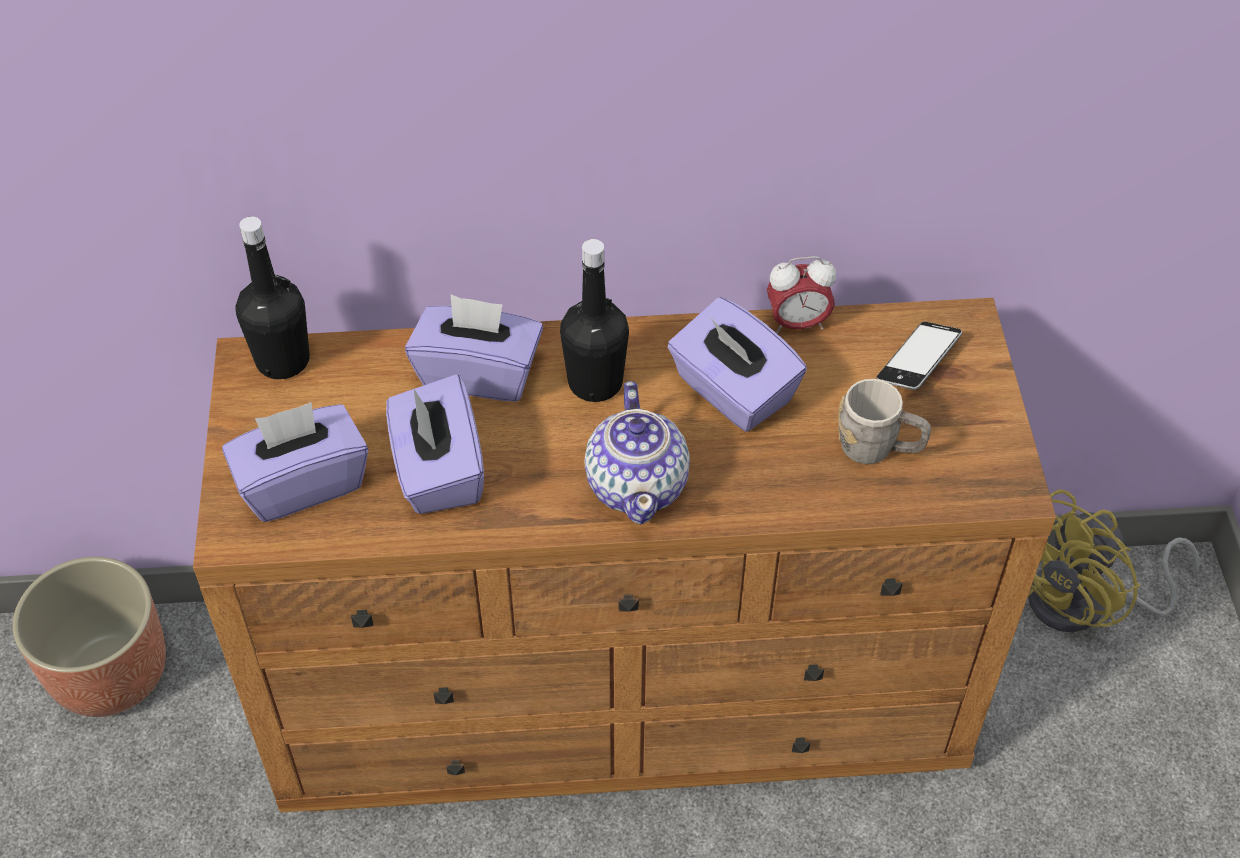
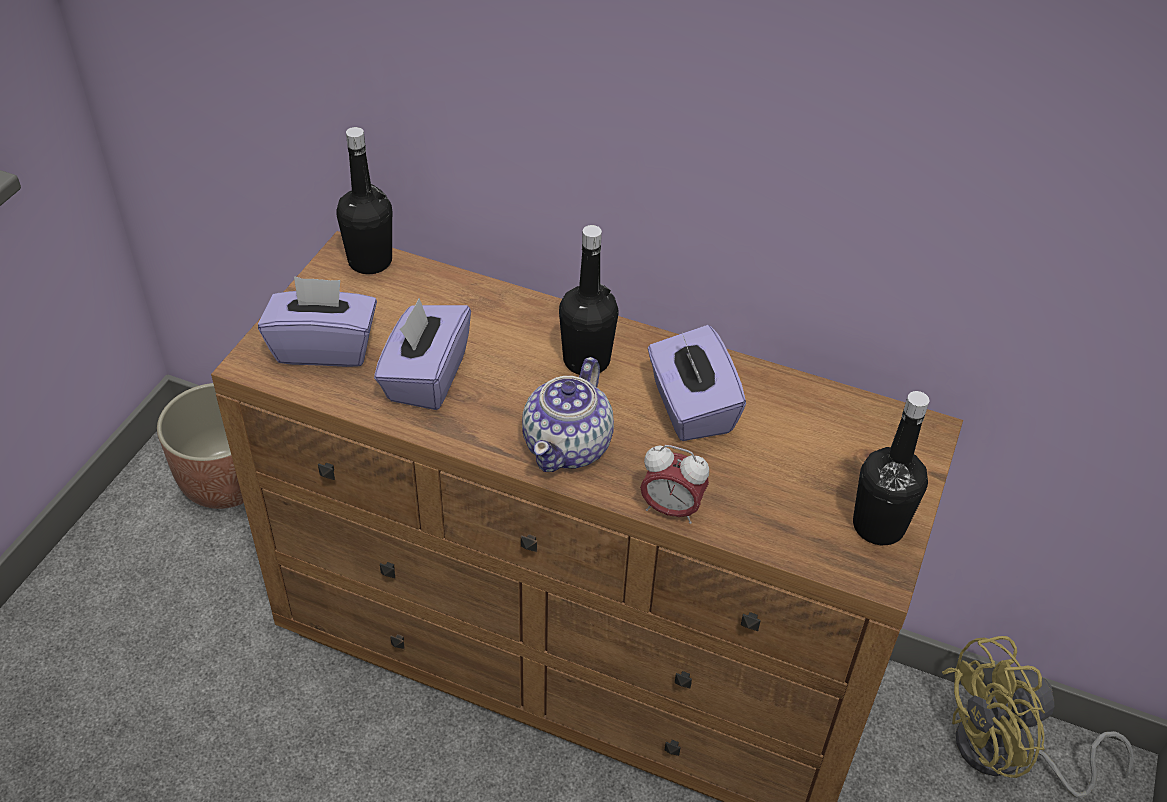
camera: 25 degrees right, 5 degrees down
(479, 373) = (503, 321): purple tissue box -> none
(797, 323) = (778, 378): alarm clock -> alarm clock (671, 509)
(878, 449) = (783, 497): grey mug -> none
(918, 361) = (863, 443): phone -> none
(982, 441) = (878, 526): none -> black bottle

